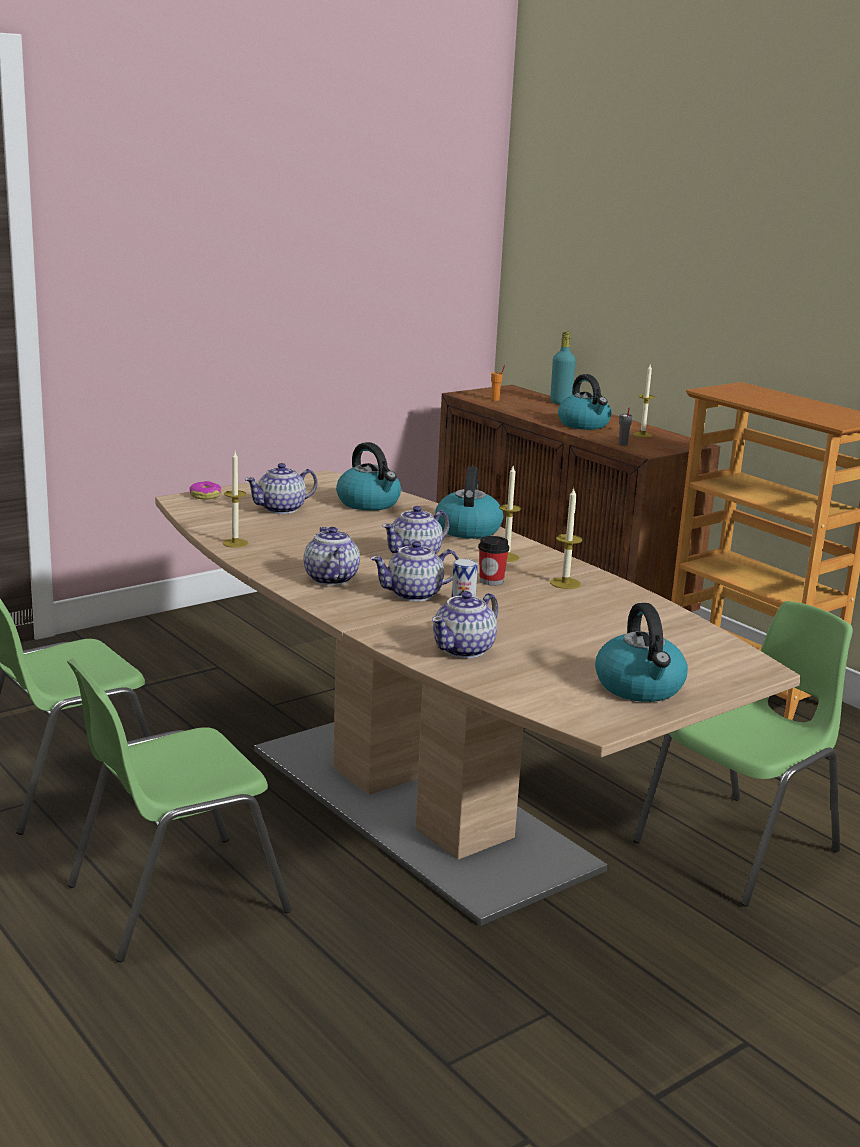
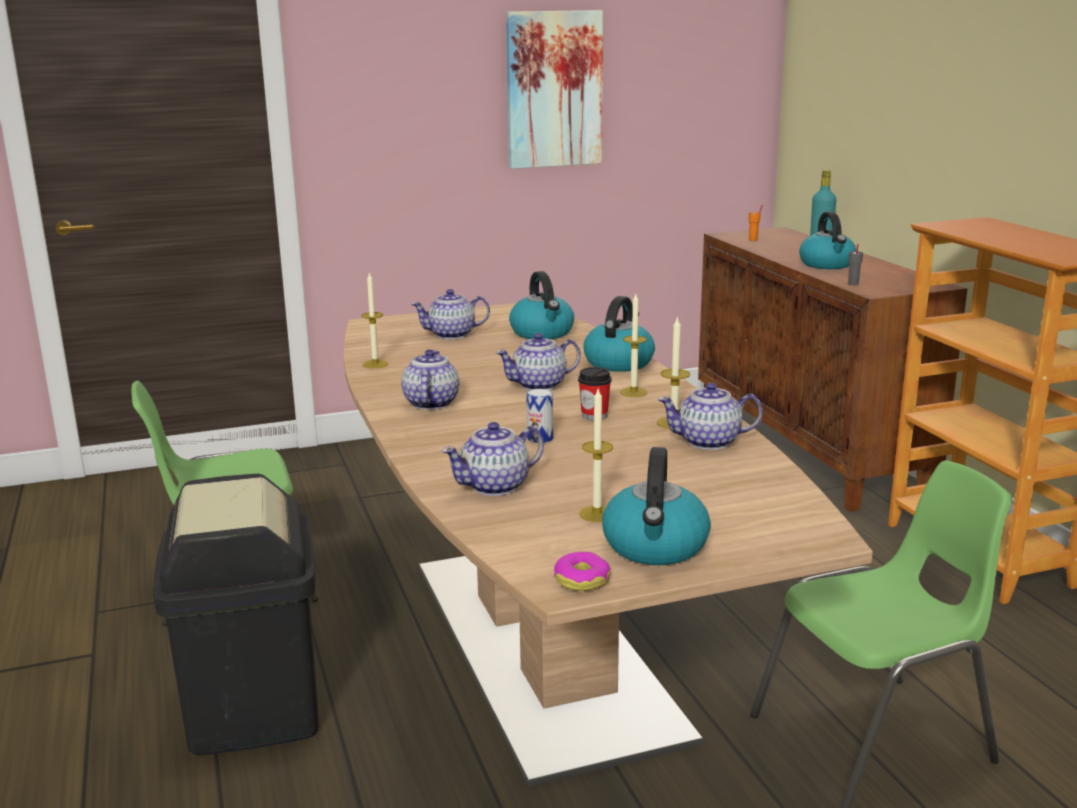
camera: 20 degrees right, 0 degrees up
(173, 898) = (252, 707): green chair -> black trash can
(205, 496) = (393, 320): donut -> donut (582, 580)
(298, 246) = (554, 89): none -> picture
(415, 594) = (500, 424): teapot -> teapot (709, 442)
(642, 435) = (884, 275): candle -> candle (597, 514)

